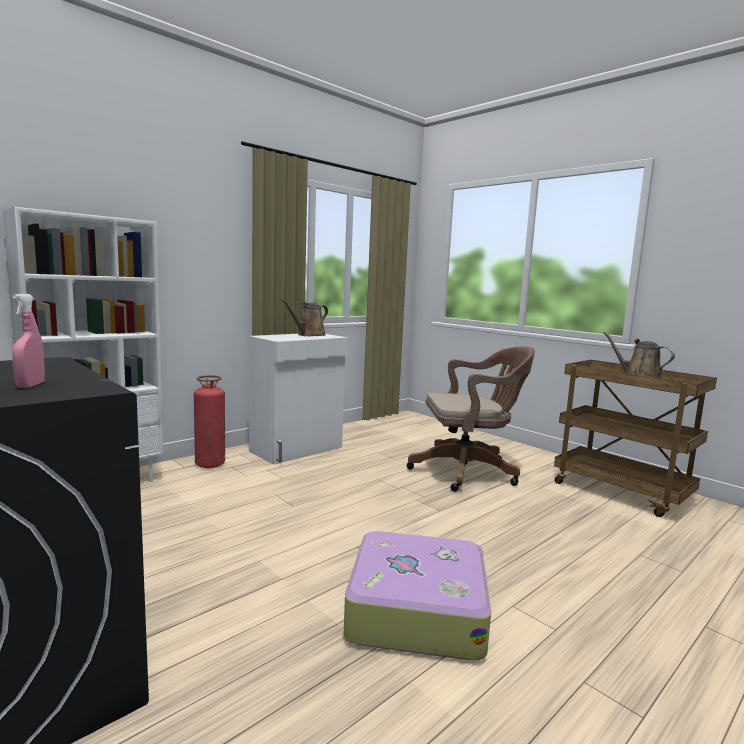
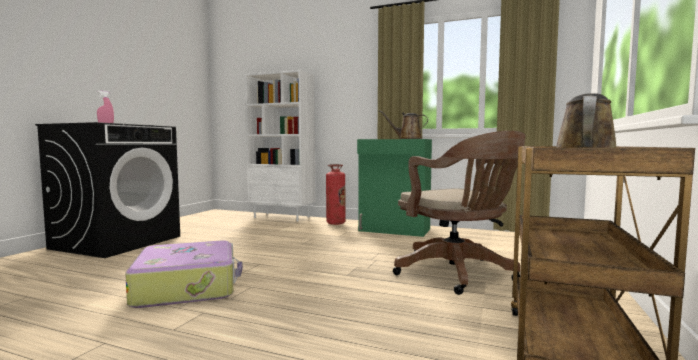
camera: 65 degrees right, 5 degrees down
(298, 449) = (394, 230): white cabinet -> green cabinet

